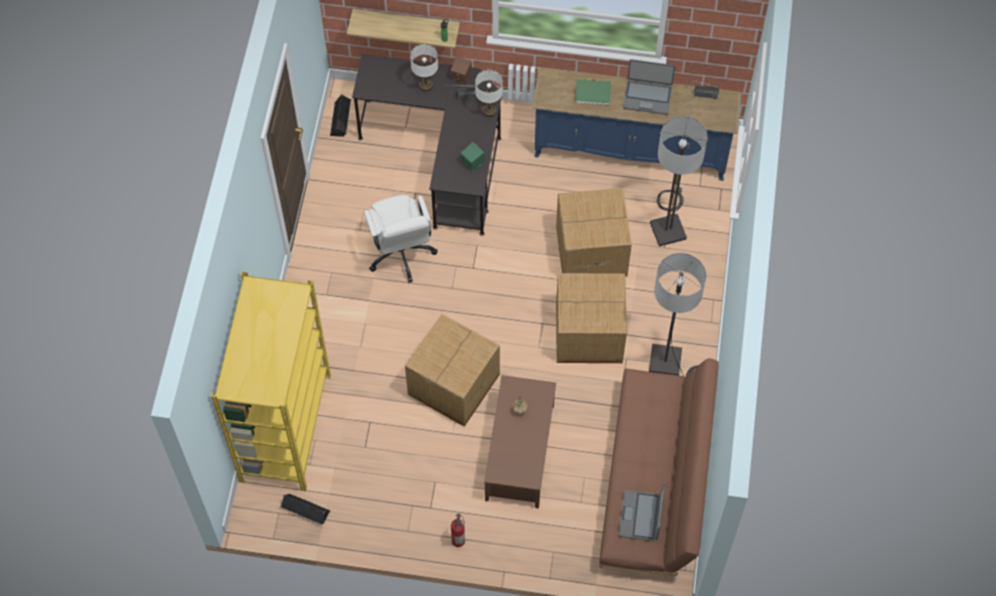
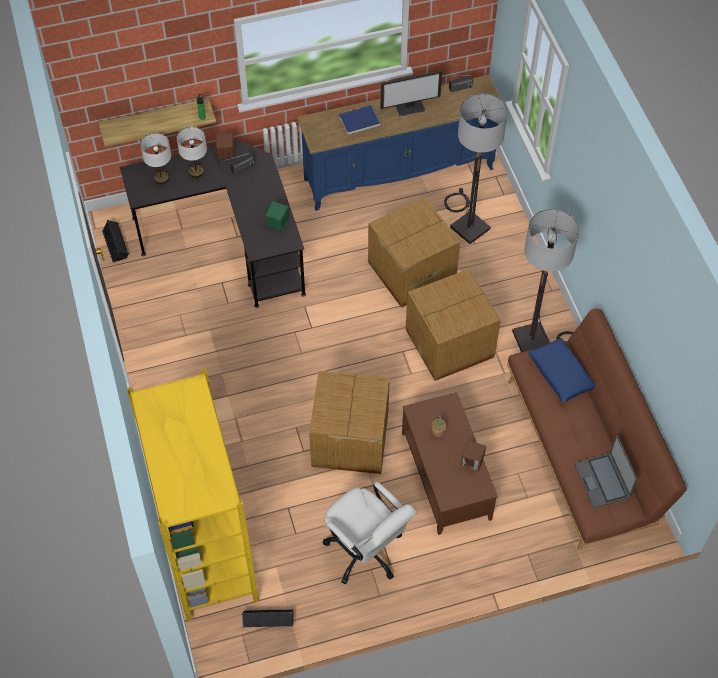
camera: 25 degrees left, 5 degrees down
(402, 256) = (238, 343): white office chair -> white office chair (367, 553)
(458, 539) = (433, 582): fire extinguisher -> none
(489, 110) = (268, 173): table lamp -> table lamp (161, 178)
(535, 450) = (472, 462): none -> brown speaker
(593, 93) = (359, 121): green book -> blue book
(647, 97) = (410, 107): laptop -> monitor
(659, 405) = (560, 374): none -> blue pillow

